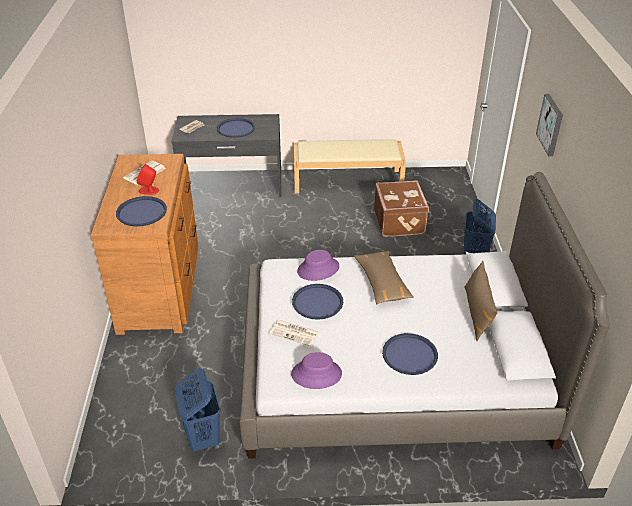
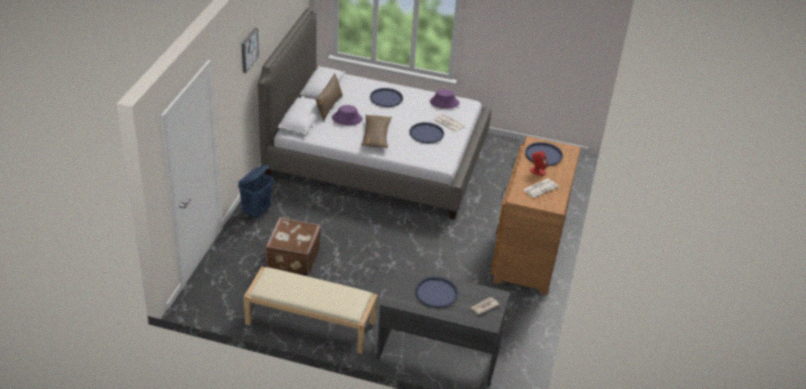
camera: 165 degrees left, 0 degrees up
(202, 437) = (508, 154): blue laundry basket -> none
(318, 269) = (415, 152): purple hat -> purple hat (347, 118)

